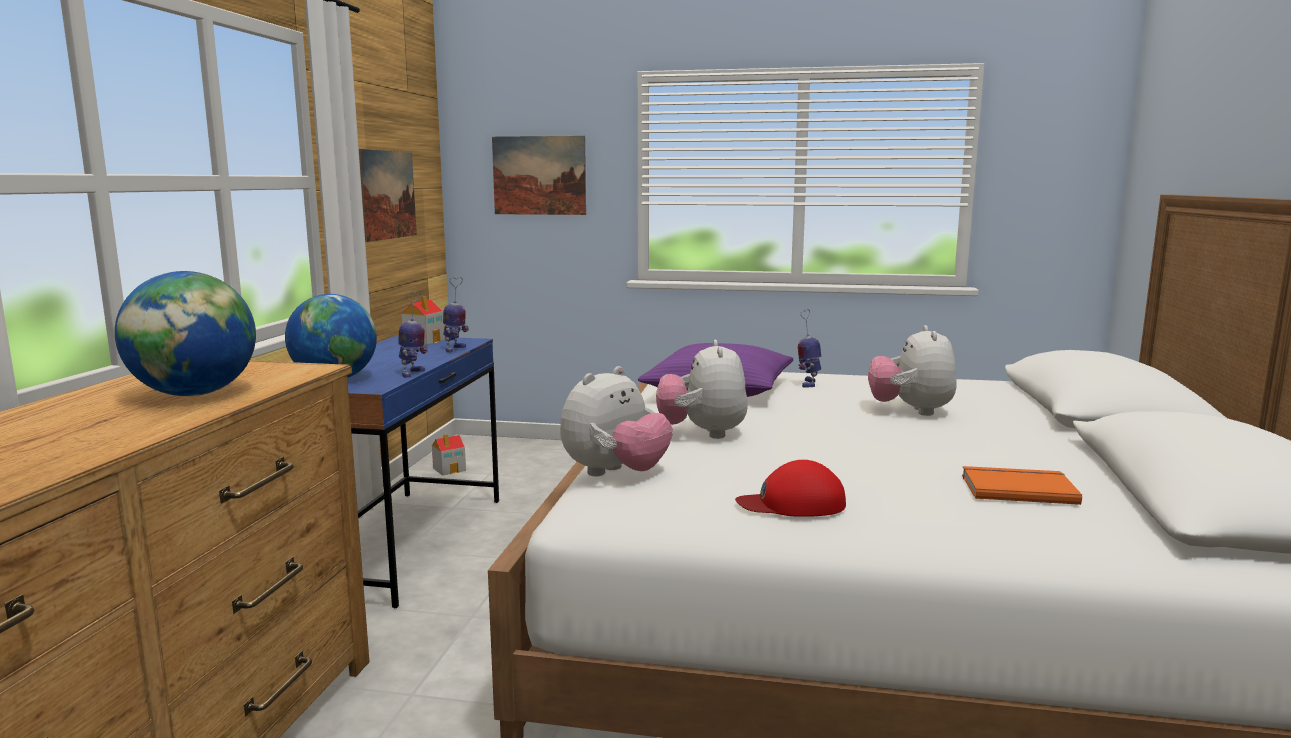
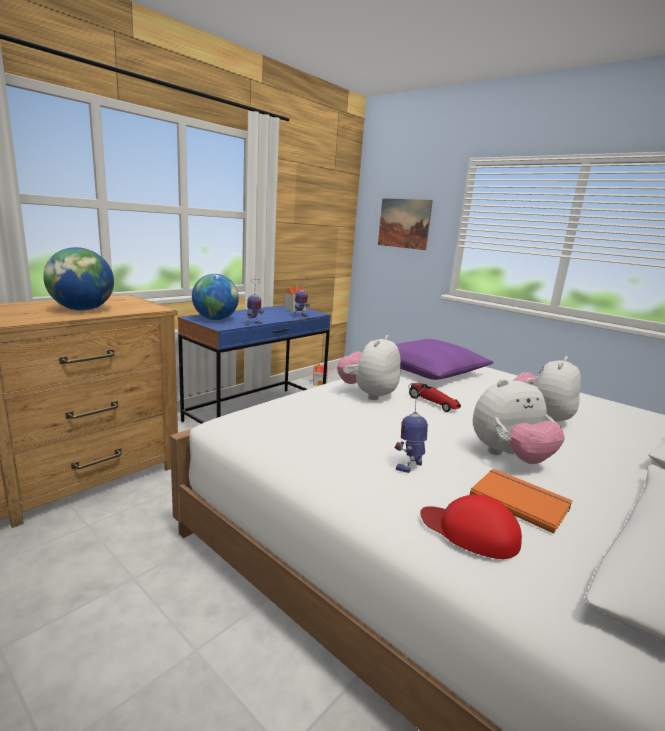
camera: 30 degrees right, 5 degrees up
(388, 195) = (307, 227): picture -> none
(615, 474) = (282, 403): plush toy -> plush toy (509, 457)
(789, 423) = (432, 403): none -> toy car
(792, 504) = (337, 453): red cap -> red cap (470, 531)
(808, 383) = (495, 381): toy robot -> toy robot (410, 465)

